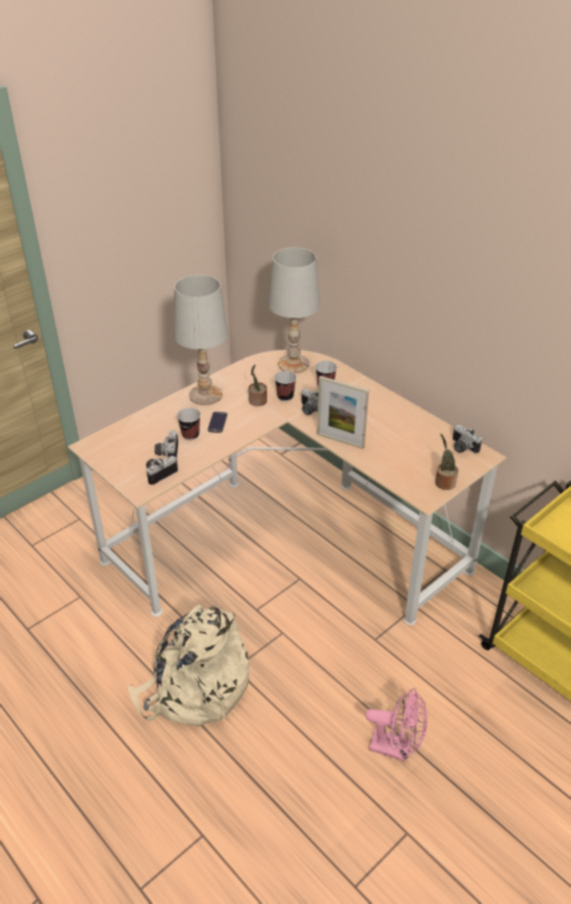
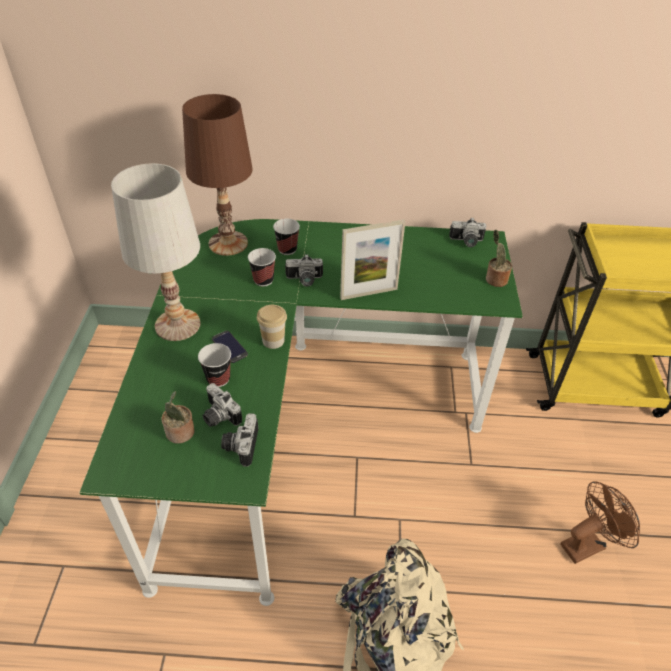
camera: 45 degrees left, 5 degrees up
(245, 433) = (273, 341): none -> cup
(257, 401) = (242, 300): potted plant -> potted plant (181, 433)
(287, 536) = (302, 426): beige desk -> green desk
(294, 363) = (228, 243): white table lamp -> brown table lamp
(396, 748) = (587, 543): pink fan -> brown fan

